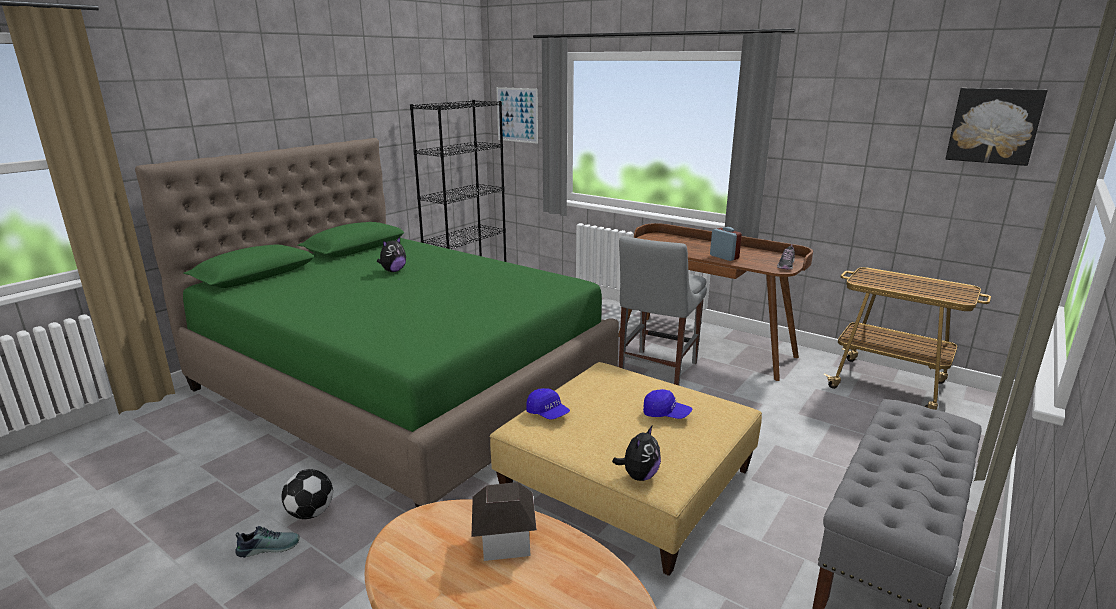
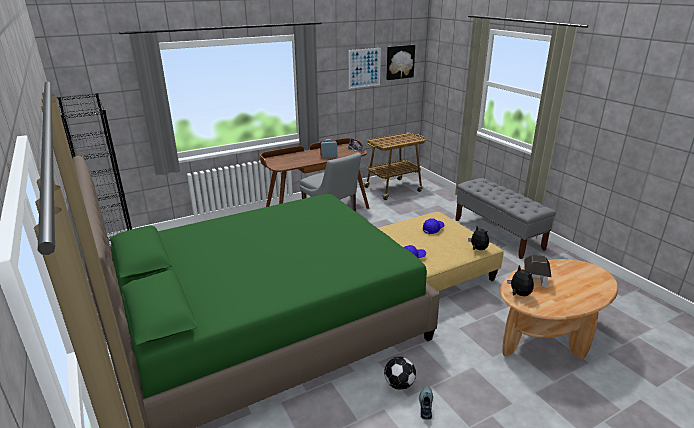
camera: 65 degrees left, 5 degrees up
(393, 271) = (233, 247): plush toy -> plush toy (519, 294)
(517, 115) = (100, 102): picture -> picture (364, 68)

